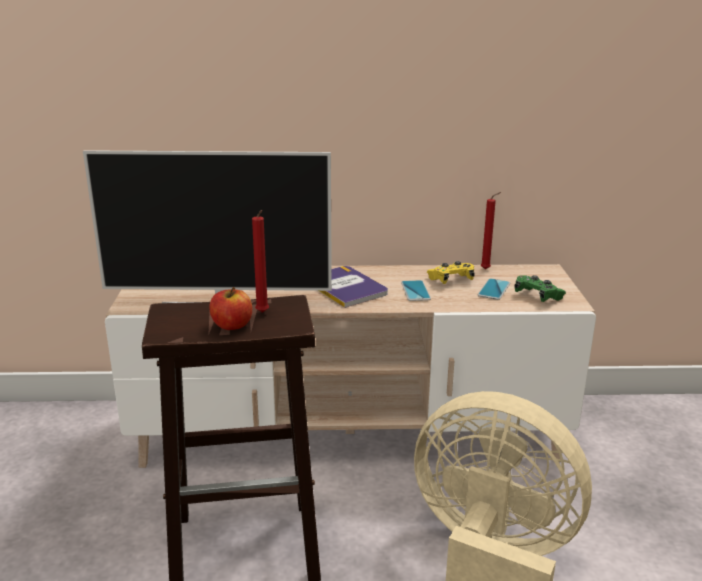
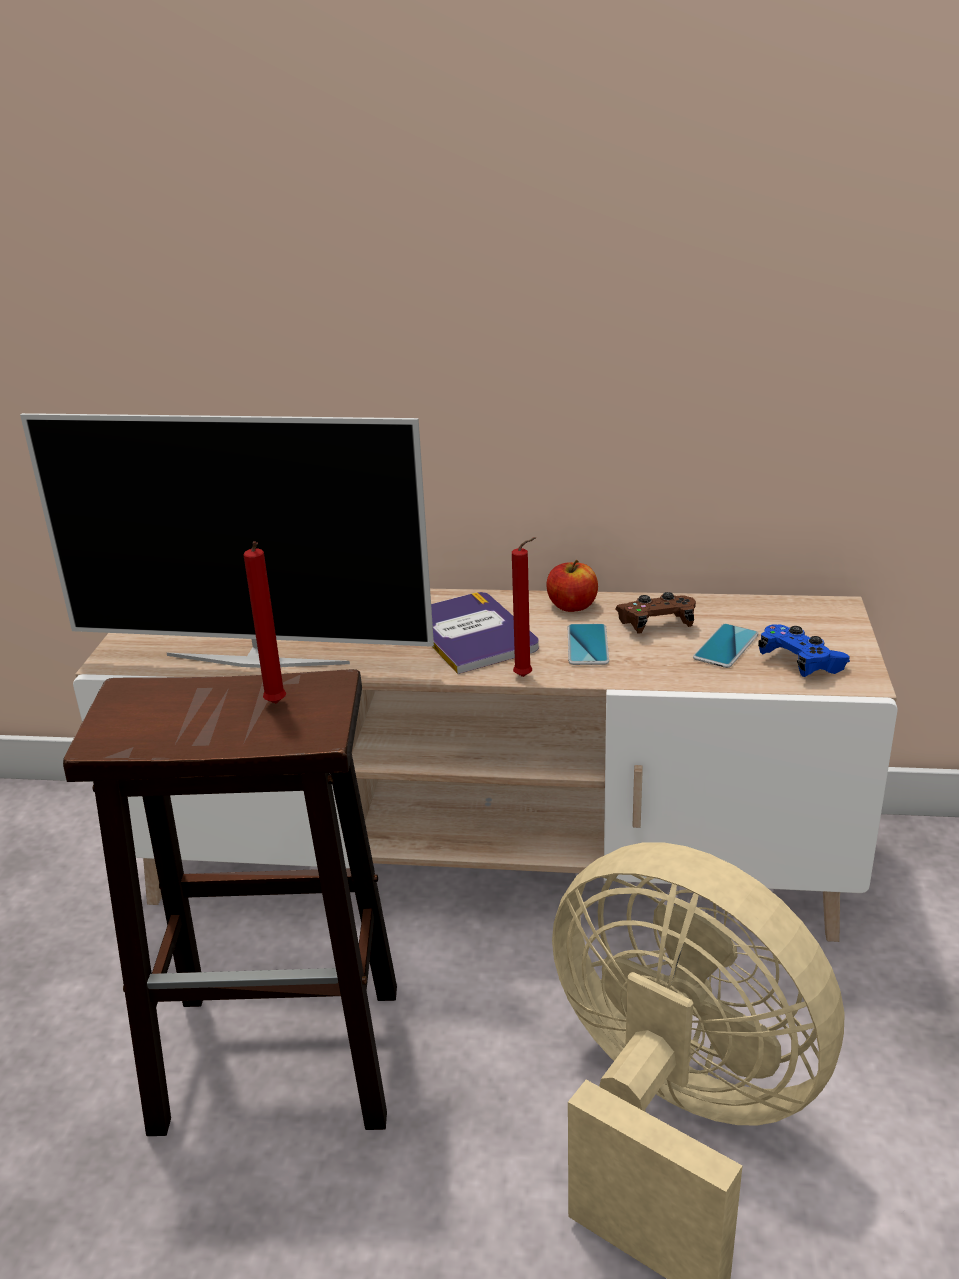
camera: 10 degrees right, 5 degrees up
(232, 325) = (218, 728): apple -> apple (572, 606)
(451, 280) = (656, 624): yellow game controller -> brown game controller
(487, 269) = (726, 604): red candle -> red candle (526, 677)
(537, 296) = (800, 663): green game controller -> blue game controller

